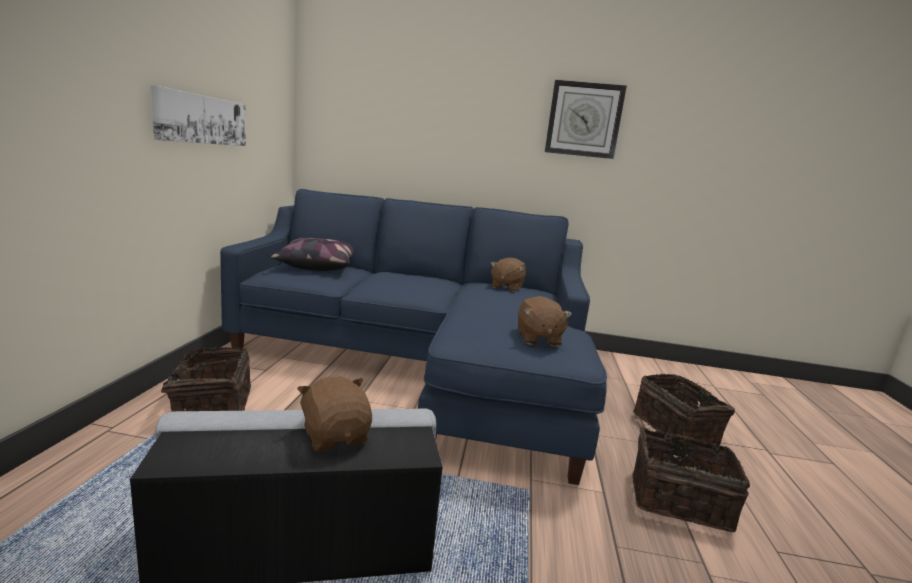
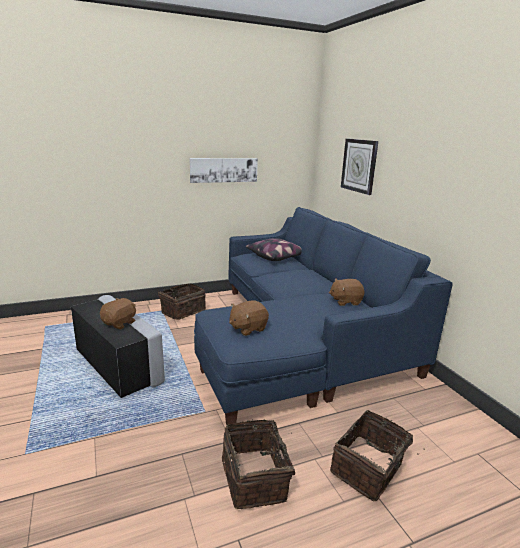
camera: 60 degrees right, 5 degrees up
(584, 120) = (472, 162): wall clock -> wall clock (359, 165)

